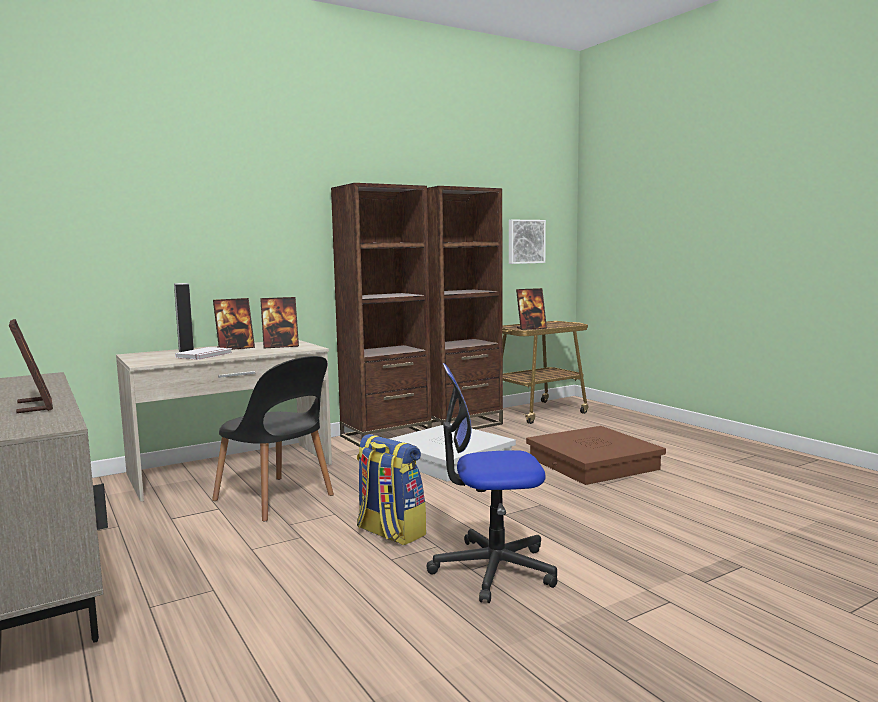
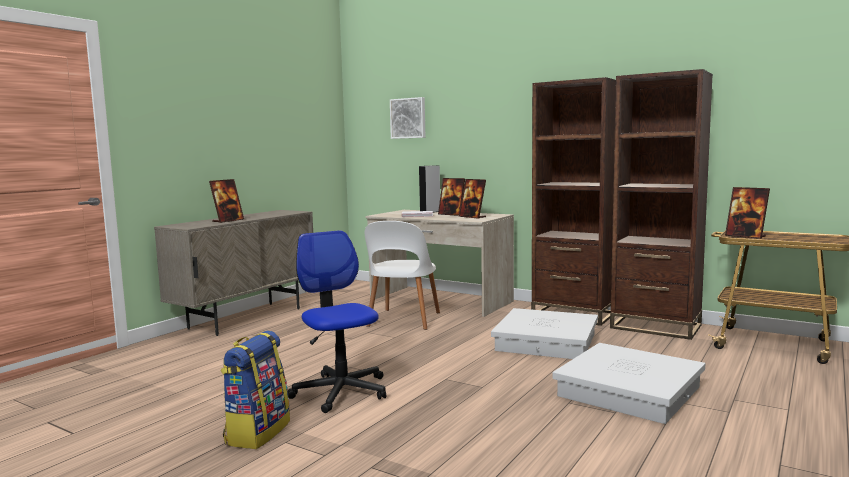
camera: 65 degrees right, 0 degrees up
(276, 499) = (403, 320): black chair -> white chair
(389, 533) = (377, 355): backpack -> backpack (257, 432)
(525, 241) = (806, 128): picture -> picture (408, 118)
(593, 464) = (629, 391): brown storage box -> white storage box

